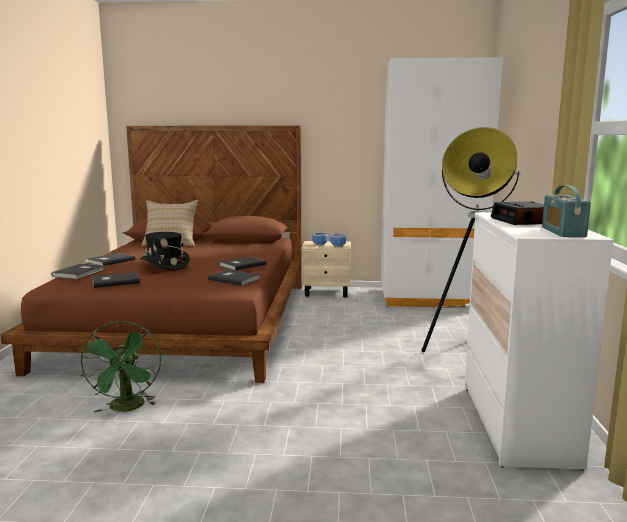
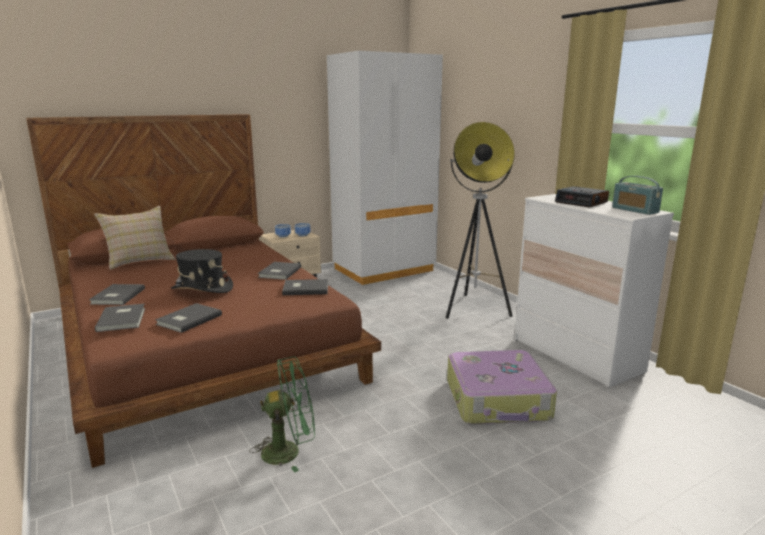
camera: 35 degrees left, 5 degrees up
(127, 408) = (289, 451): green fan -> green fan turned 60 degrees counterclockwise
(350, 434) = (498, 400): none -> suitcase

